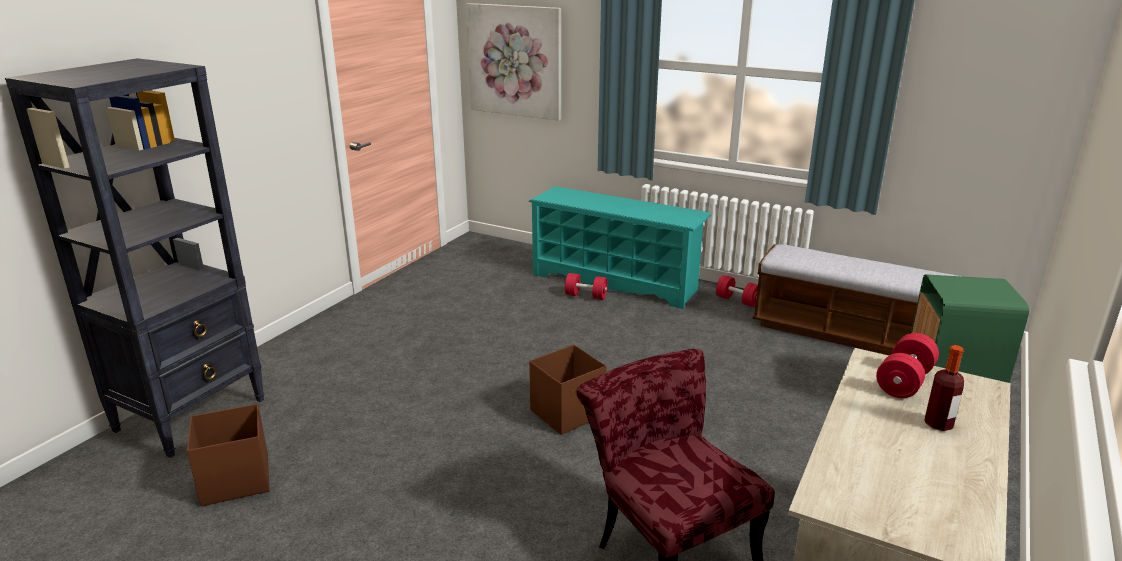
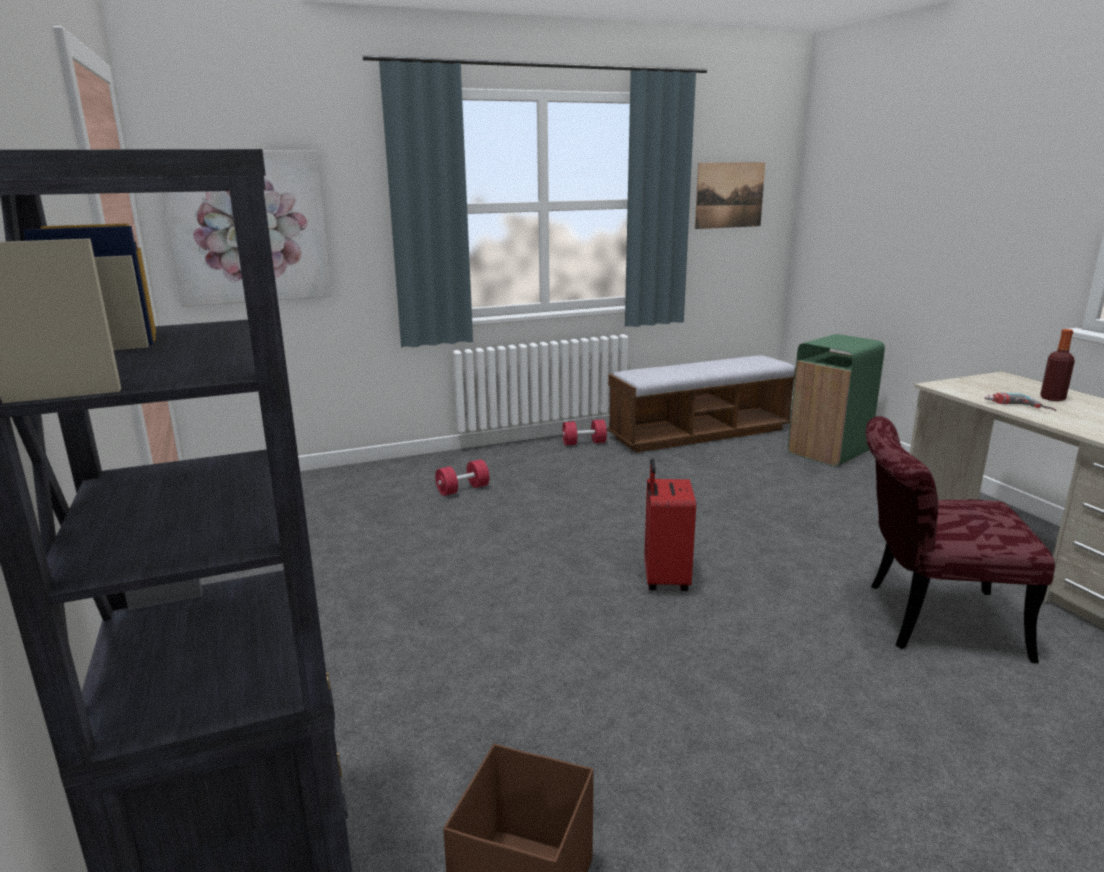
camera: 50 degrees left, 5 degrees down
(568, 413) = (664, 579): brown storage box -> red suitcase
(616, 281) = (462, 468): turquoise shoe rack -> none
(860, 409) = (1017, 407): none -> power drill
(904, 381) = (982, 388): red dumbbell -> none
(976, 83) = (729, 195): none -> picture

